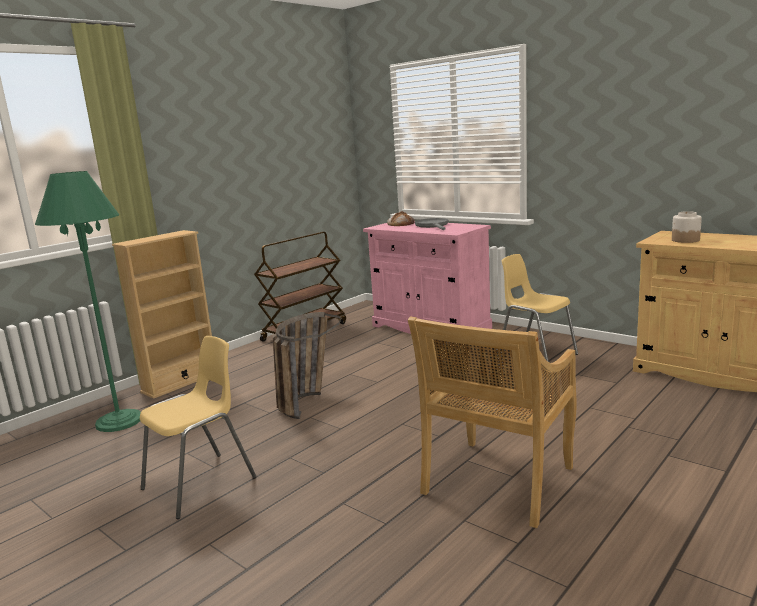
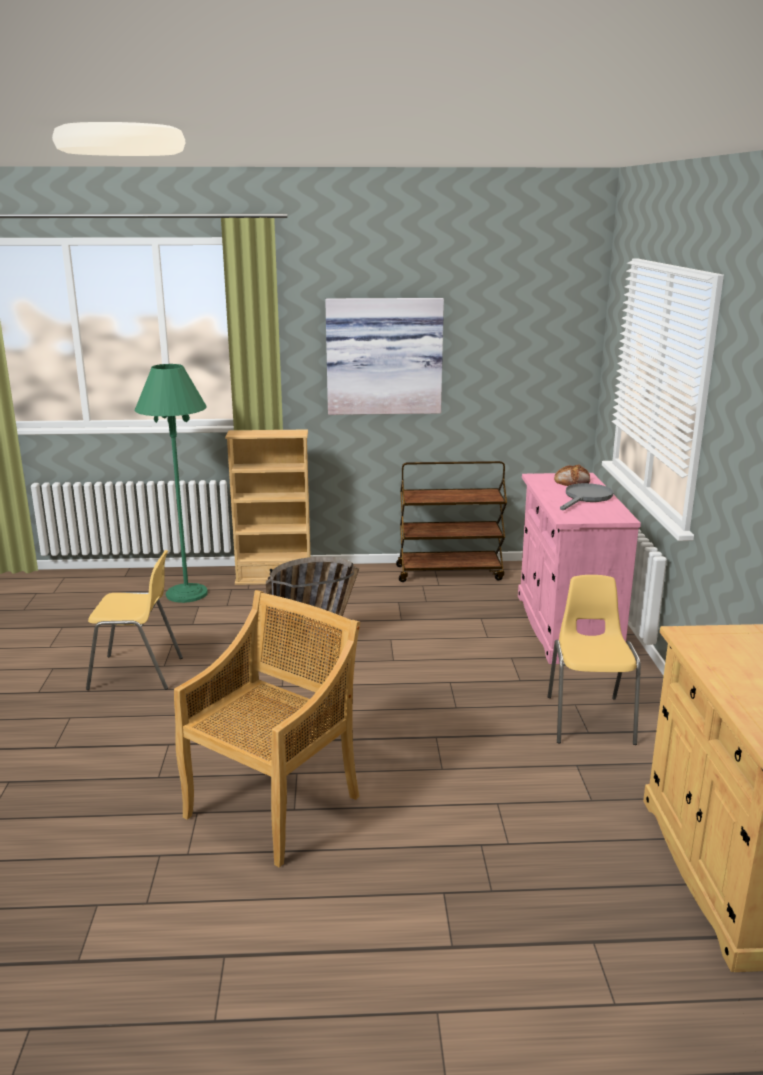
camera: 45 degrees right, 5 degrees up
(222, 158) = (384, 356): none -> picture
(497, 482) = (274, 805): beige chair -> beige chair turned 135 degrees clockwise
(685, 240) = (723, 652): jar -> none

